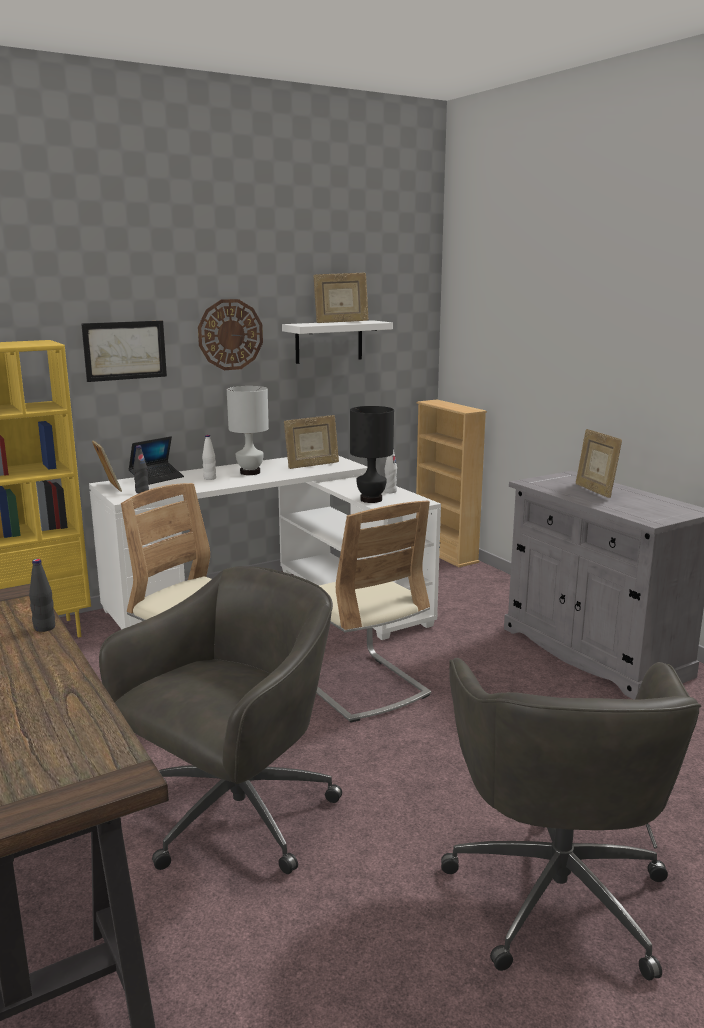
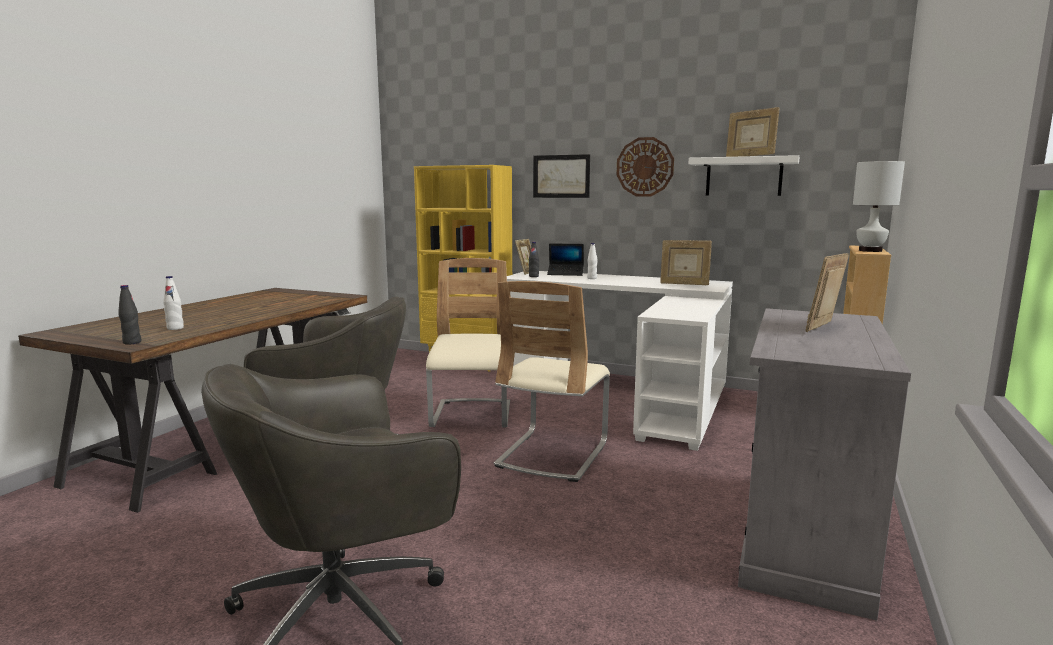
camera: 55 degrees right, 5 degrees down
(44, 628) = (306, 306): black bottle -> black bottle (132, 342)
(250, 472) = (627, 280): white table lamp -> white table lamp (870, 250)
(371, 499) = (662, 309): black table lamp -> none
(390, 491) = (697, 309): white bottle -> white bottle (175, 328)

